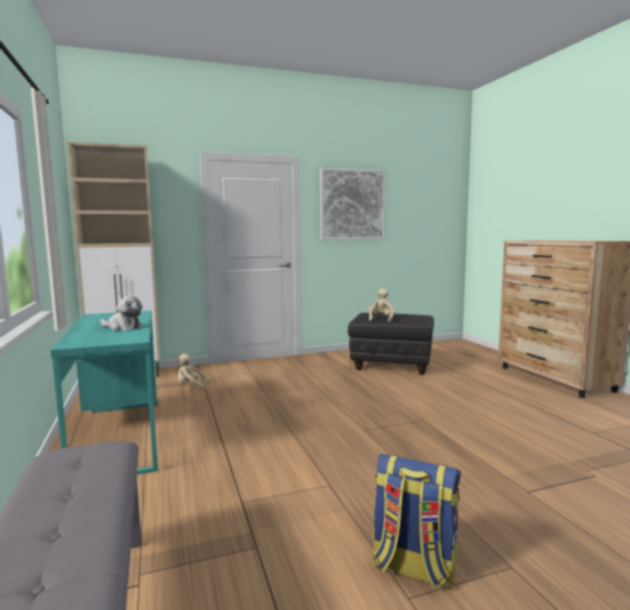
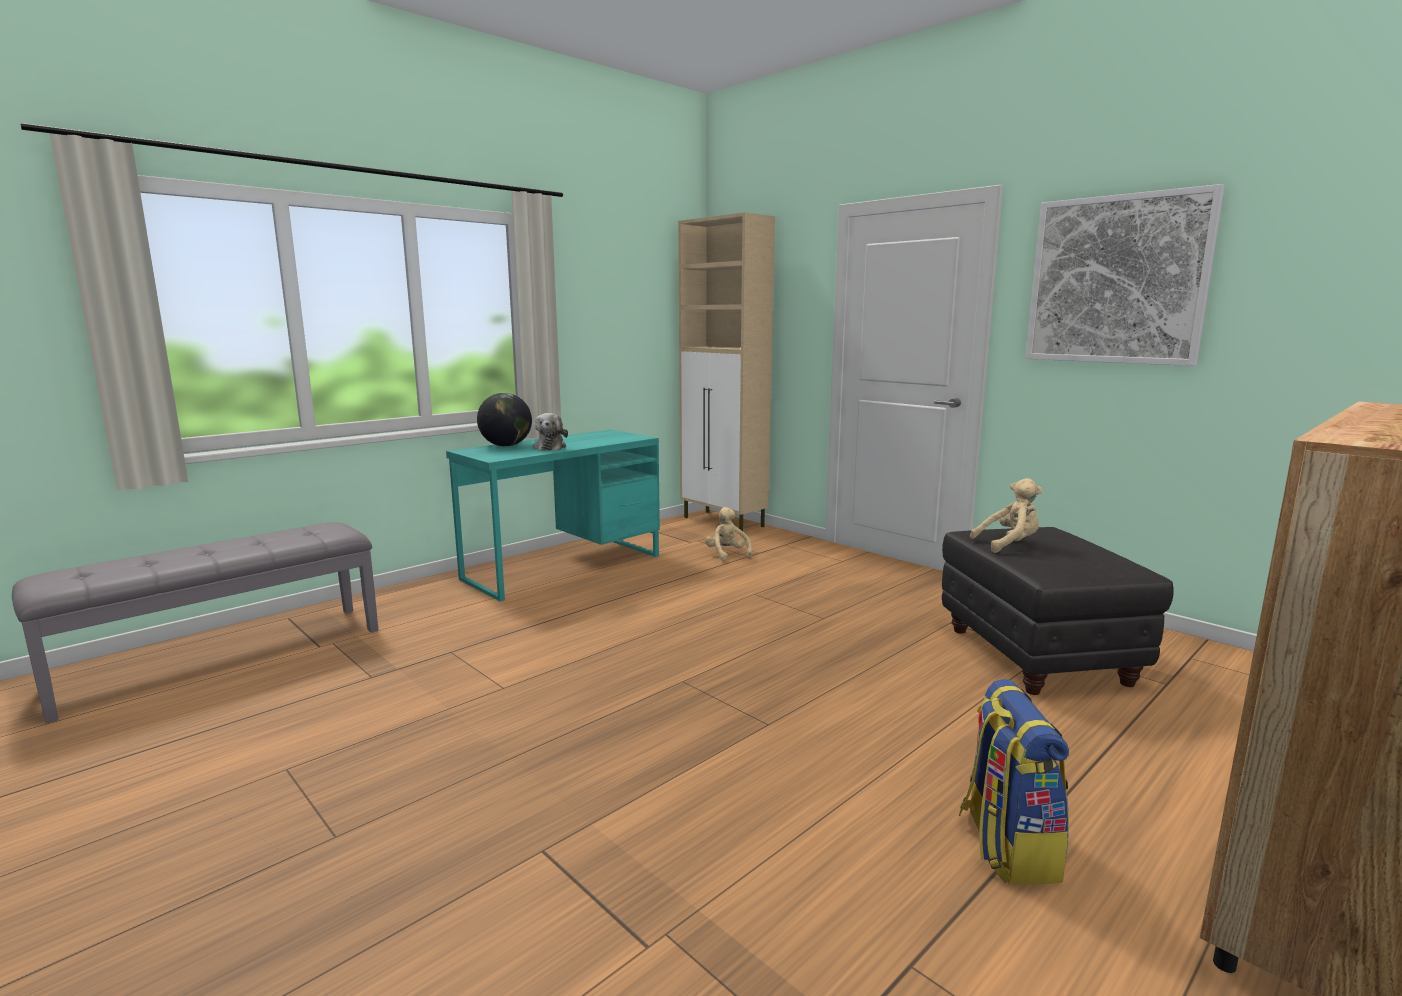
camera: 65 degrees right, 5 degrees up
(82, 335) = (506, 446): none -> globe
(413, 568) = (336, 765): backpack -> backpack (1006, 845)

